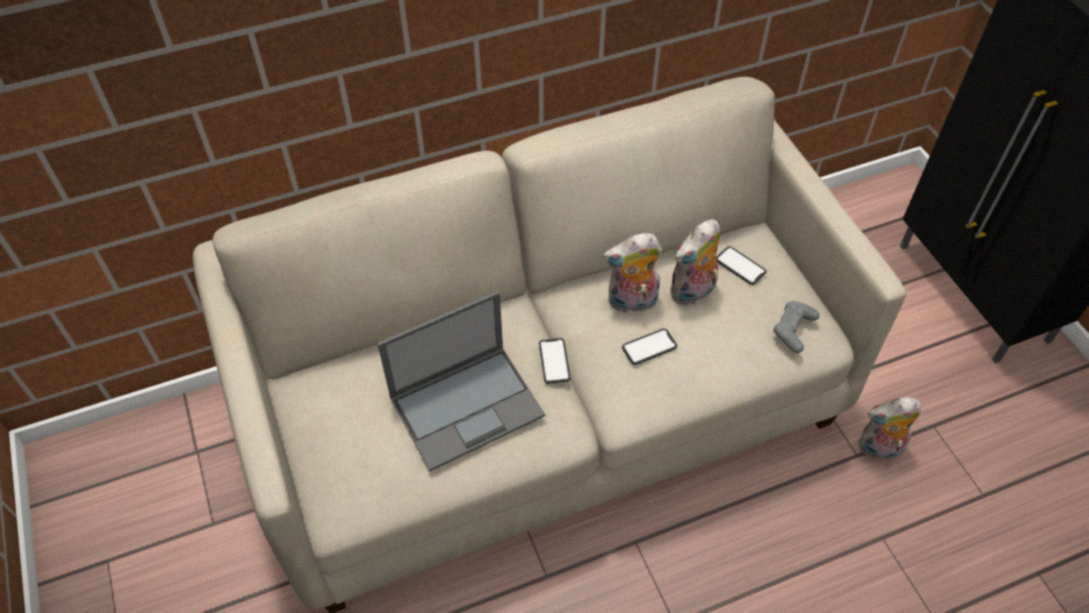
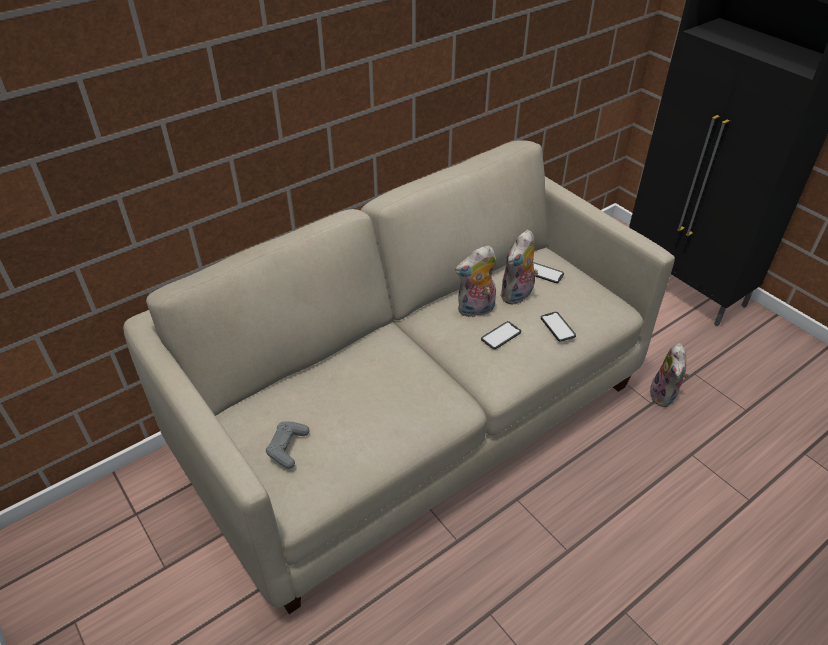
camera: 15 degrees left, 10 degrees down
(468, 405) = (378, 402): laptop -> none
(554, 361) = (433, 359): phone -> phone (557, 327)
(793, 330) = (598, 305): grey game controller -> grey game controller (287, 447)
(879, 449) = (664, 396): plush toy -> plush toy turned 60 degrees counterclockwise

